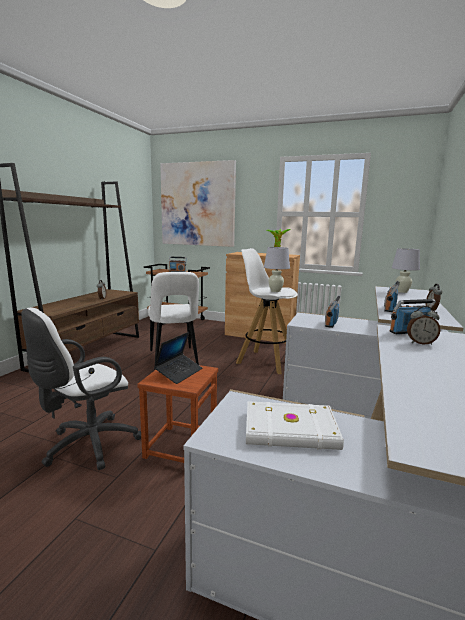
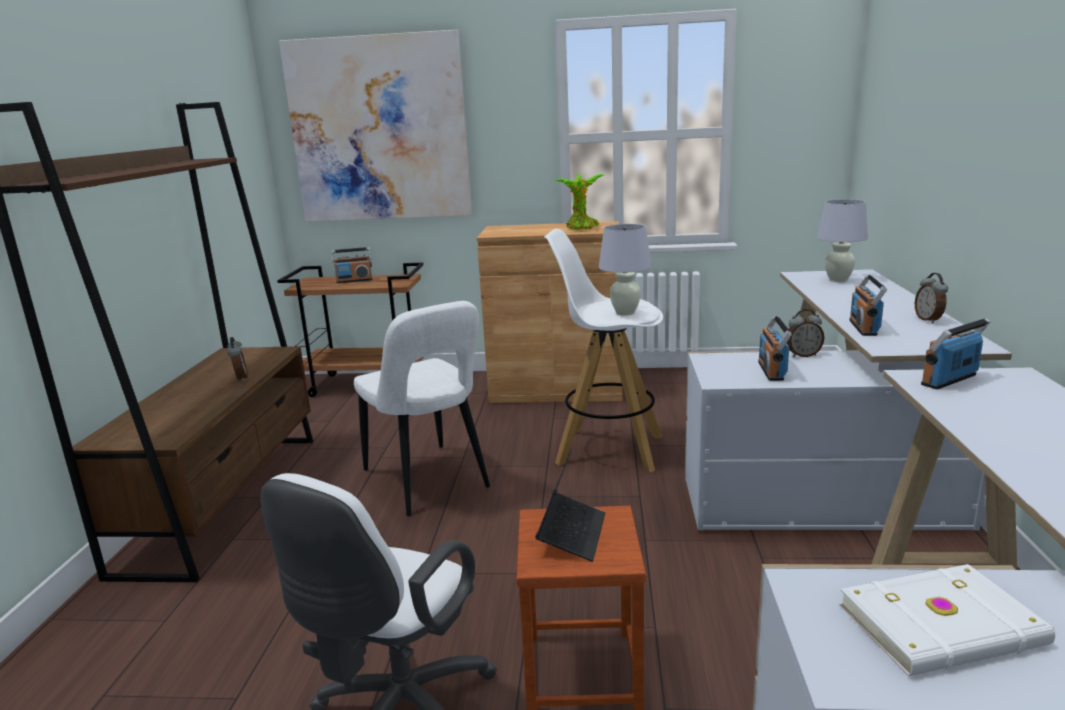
camera: 15 degrees left, 5 degrees up
(420, 343) = (991, 402): alarm clock -> alarm clock (802, 355)

